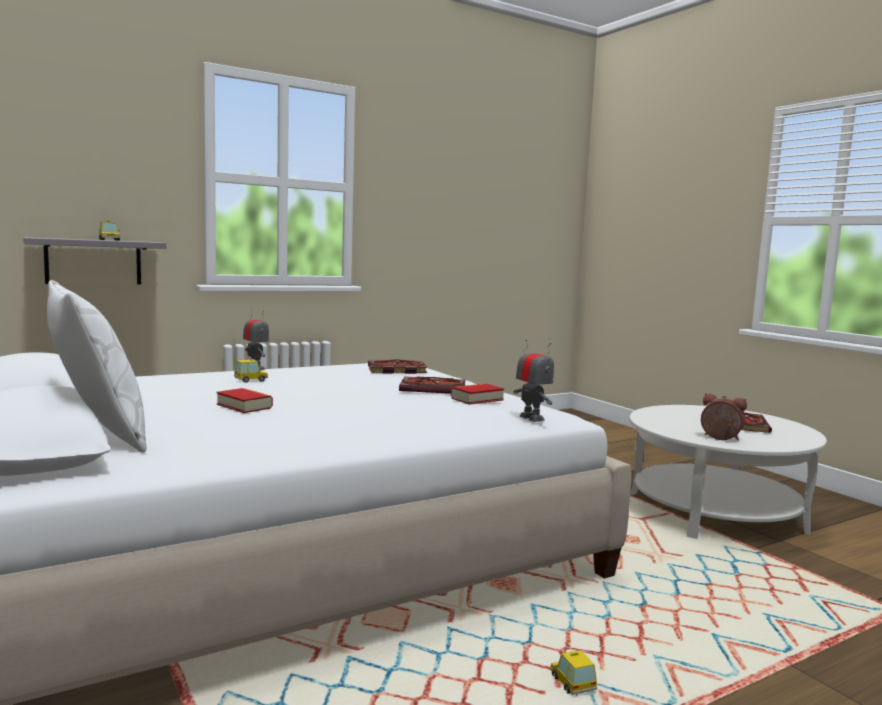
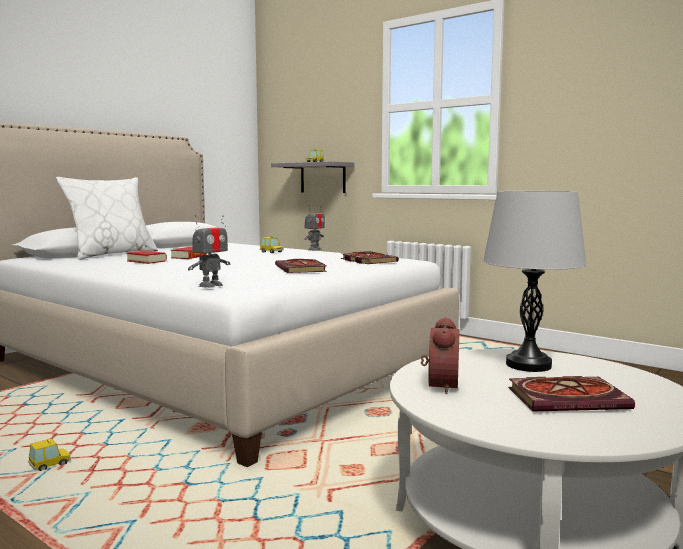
camera: 70 degrees right, 0 degrees up
(477, 399) = (264, 274): book -> book (146, 261)
(674, 417) = (528, 365): none -> grey table lamp

